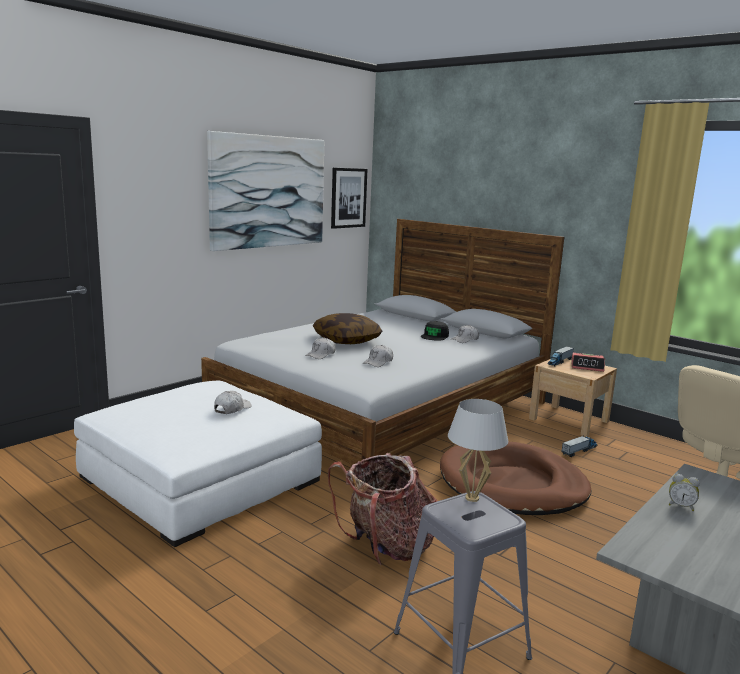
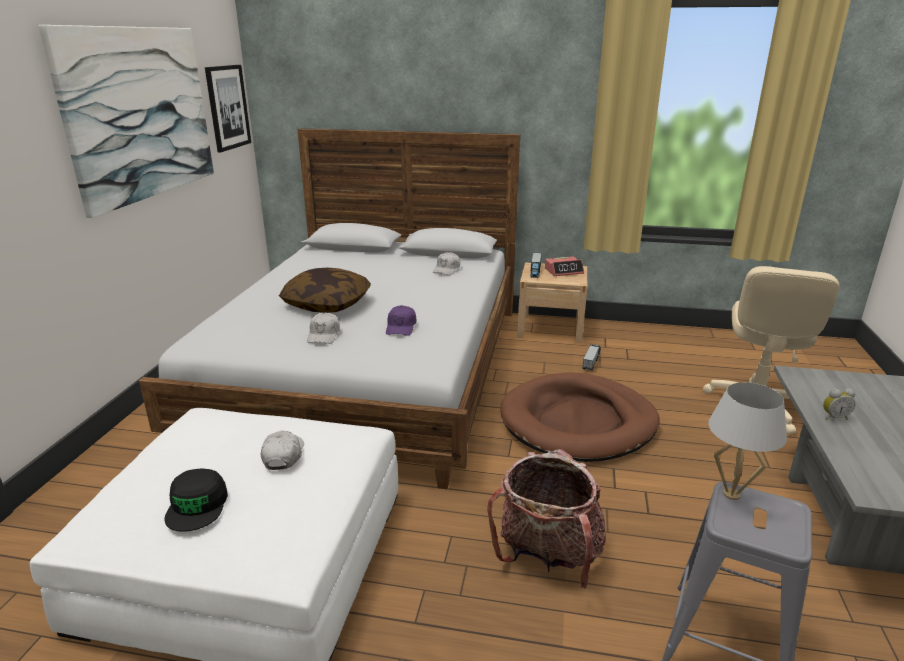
camera: 30 degrees left, 10 degrees up
(378, 362) = (401, 327): white cap -> purple cap
(435, 336) = (412, 272): black cap -> black cap (197, 506)

